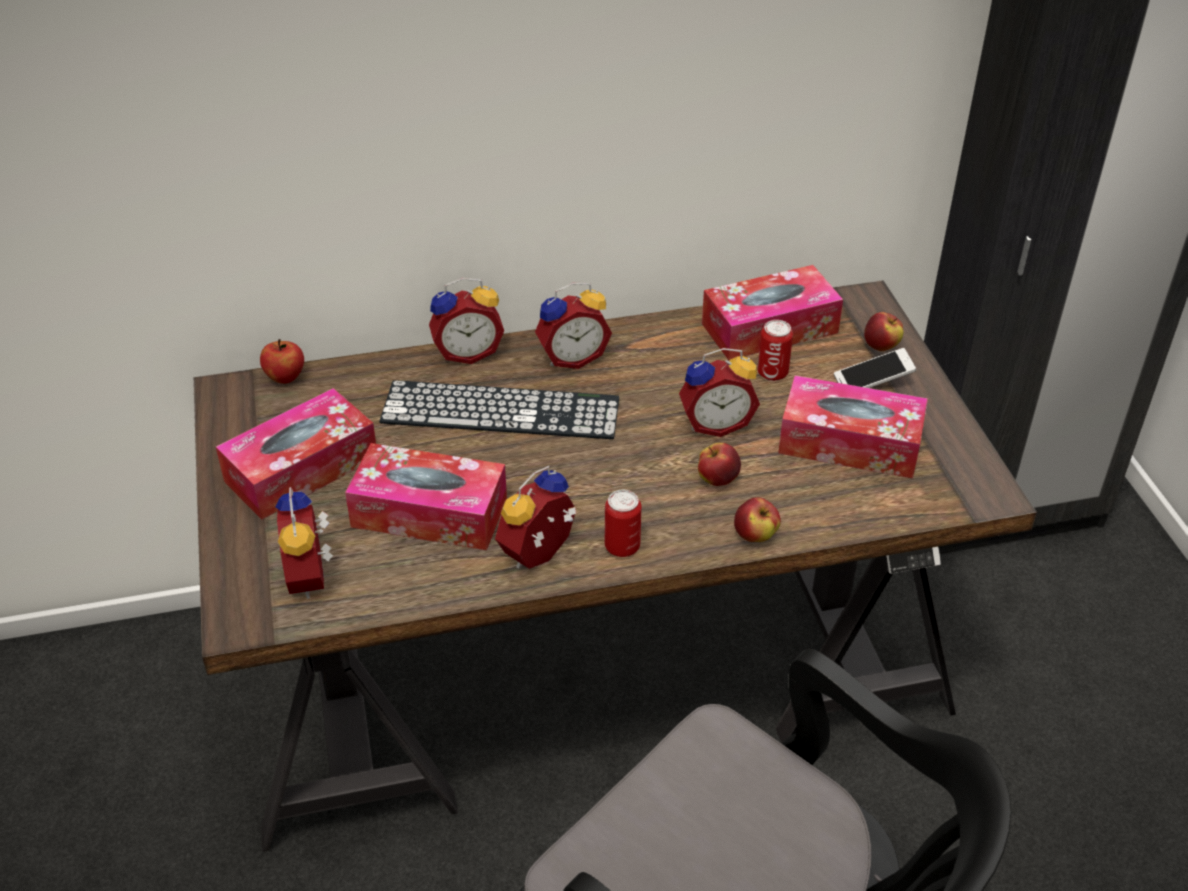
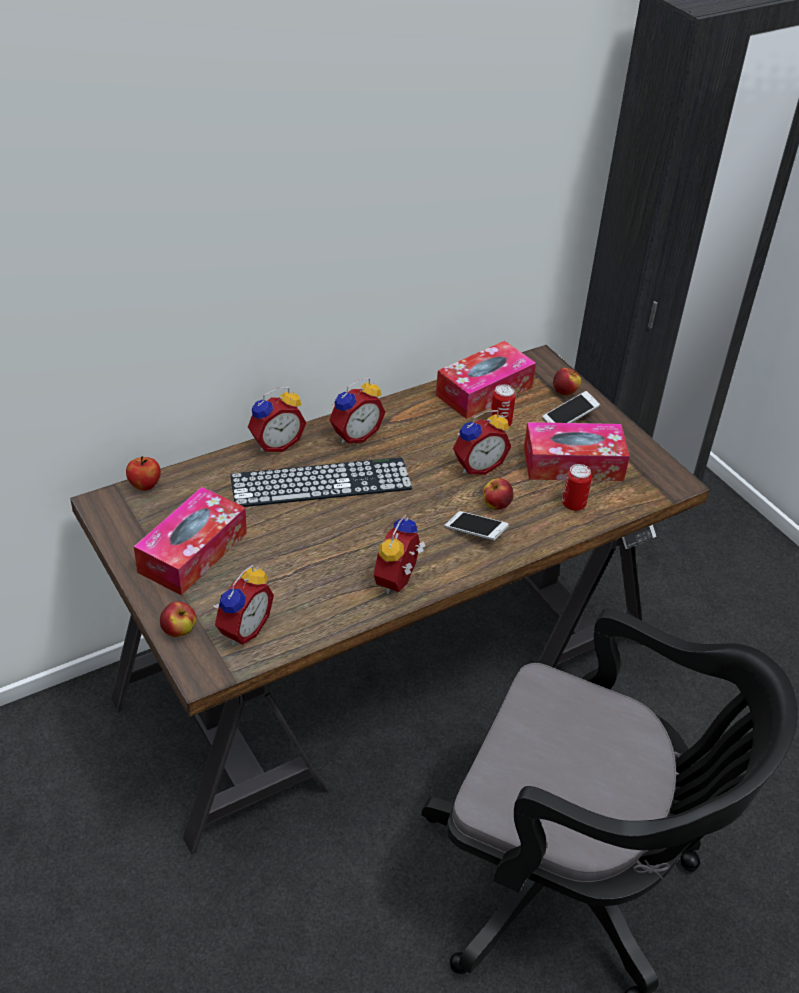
camera: 20 degrees left, 0 degrees up
(313, 577) = (242, 629): alarm clock -> alarm clock turned 120 degrees counterclockwise
(429, 513) = (305, 566): tissue box -> none
(622, 547) = (452, 564): can -> can (573, 504)
(672, 510) = (475, 532): none -> phone
(755, 536) = (538, 539): apple -> apple (179, 631)

